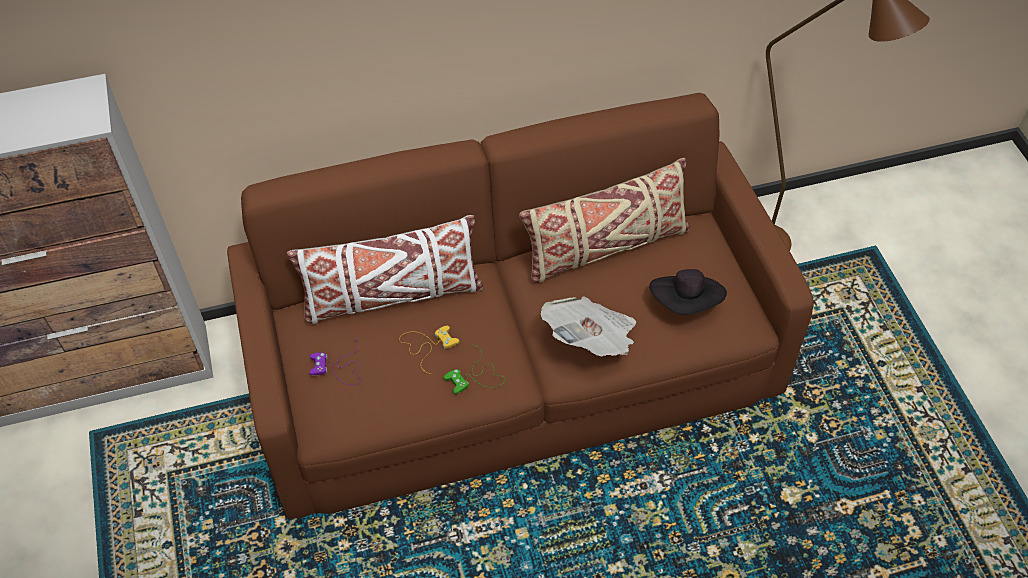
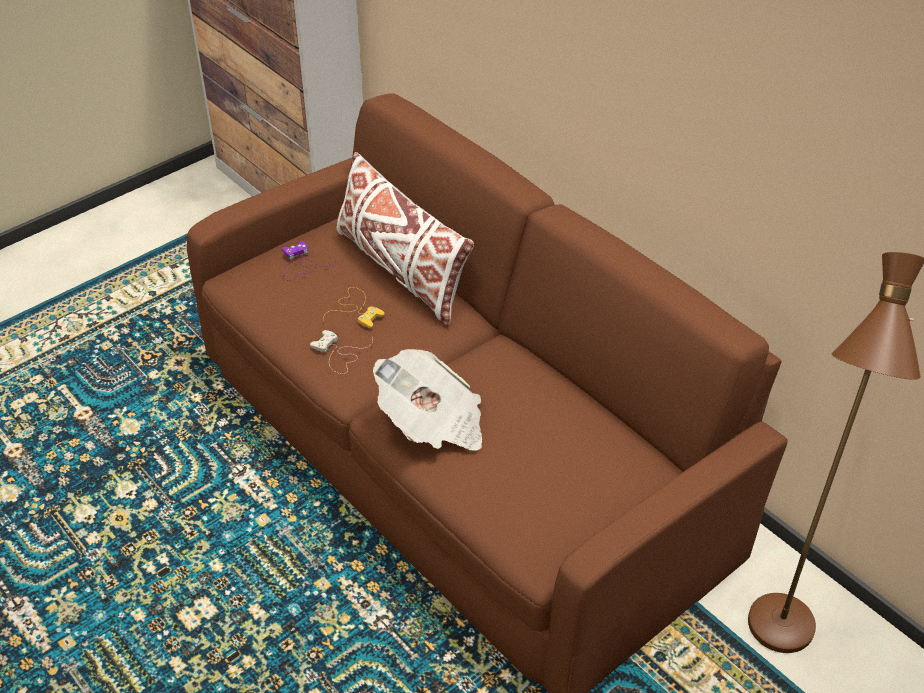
camera: 65 degrees right, 10 degrees down
(476, 376) = (339, 354): green game controller -> white game controller
(605, 247) = (565, 399): beige pillow -> none
(686, 303) = (531, 487): black hat -> none

